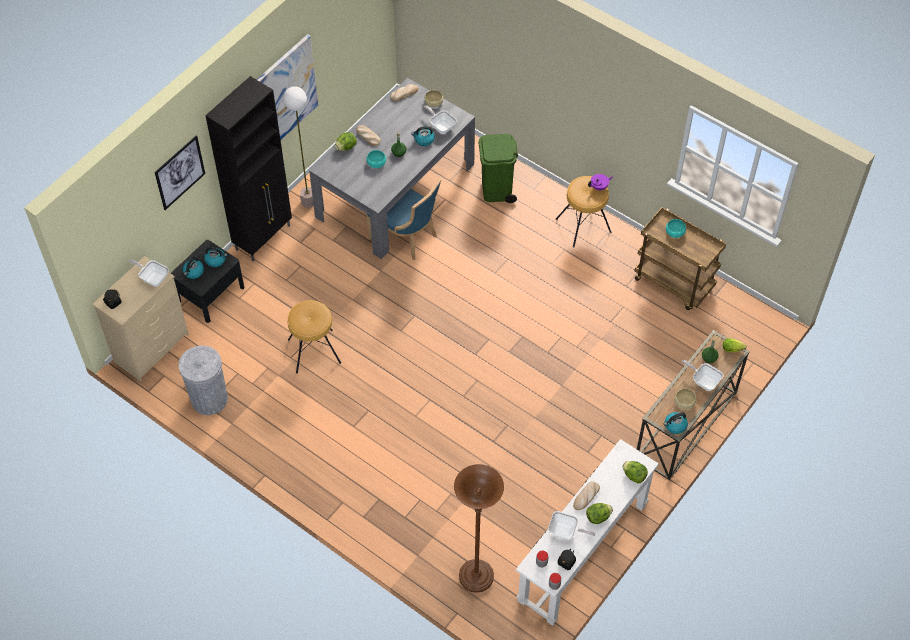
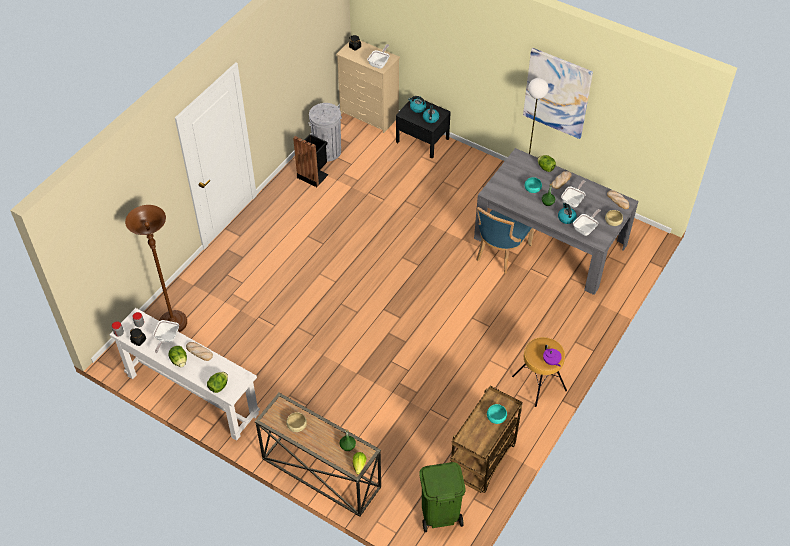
camera: 85 degrees right, 5 degrees down
(180, 172) = (446, 35): picture -> none
(249, 416) = (313, 175): none -> black trash can
(264, 237) = (482, 164): black cabinet -> none
(314, 350) = (376, 205): brown stool -> none
(497, 190) = (567, 314): green trash can -> green trash can (439, 514)
(675, 426) = (271, 417): kettle -> none
(703, 380) = (321, 441): frying pan -> frying pan (573, 200)

